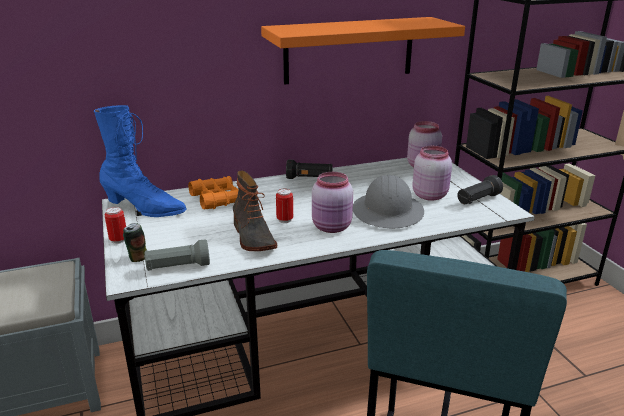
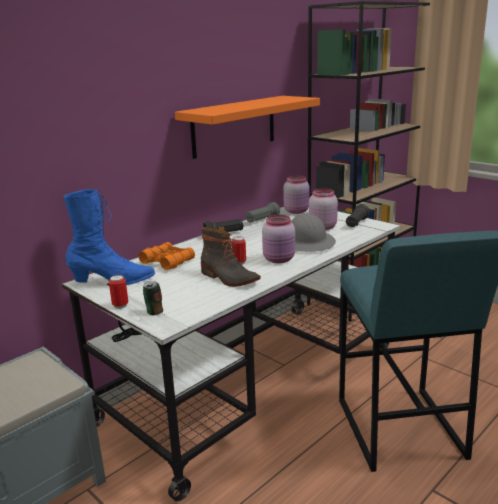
camera: 25 degrees left, 5 degrees down
(178, 267) = (196, 309): grey flashlight -> grey flashlight (262, 220)

